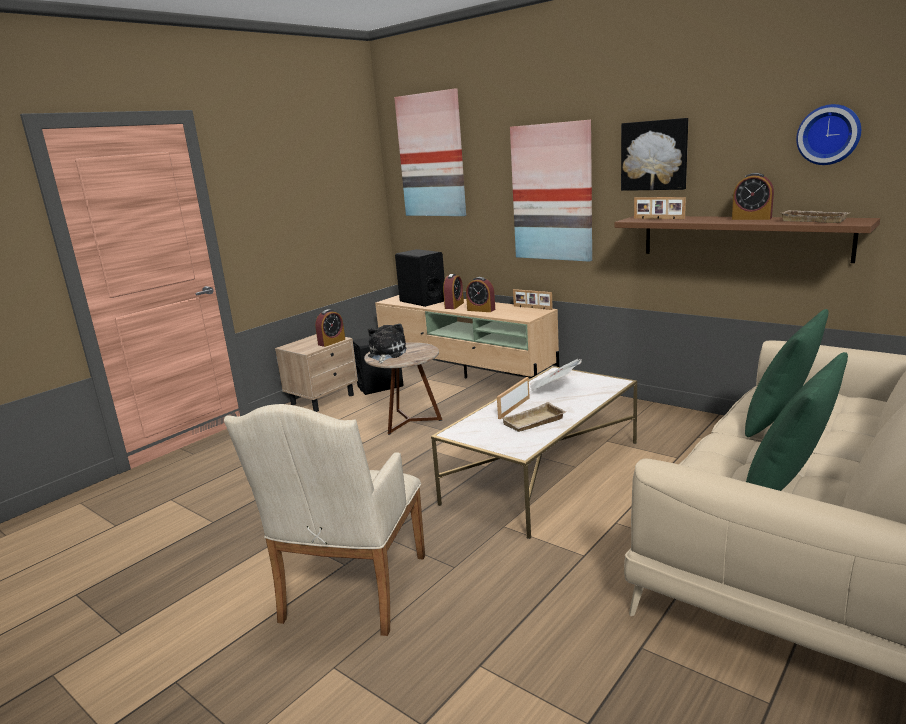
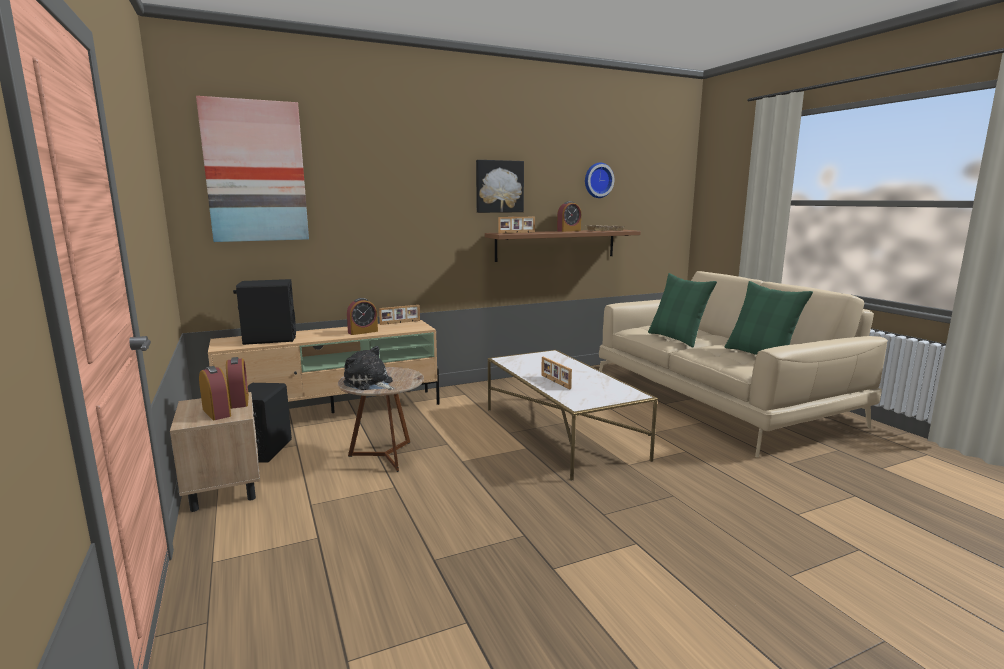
camera: 65 degrees left, 5 degrees down
(351, 594) = (687, 548): beige armchair -> none
(454, 305) = (322, 335): alarm clock -> alarm clock (216, 413)
(534, 423) = (592, 383): beige tray -> none
(552, 193) = (412, 214): picture -> none
(553, 388) = (535, 366): newspaper -> none

